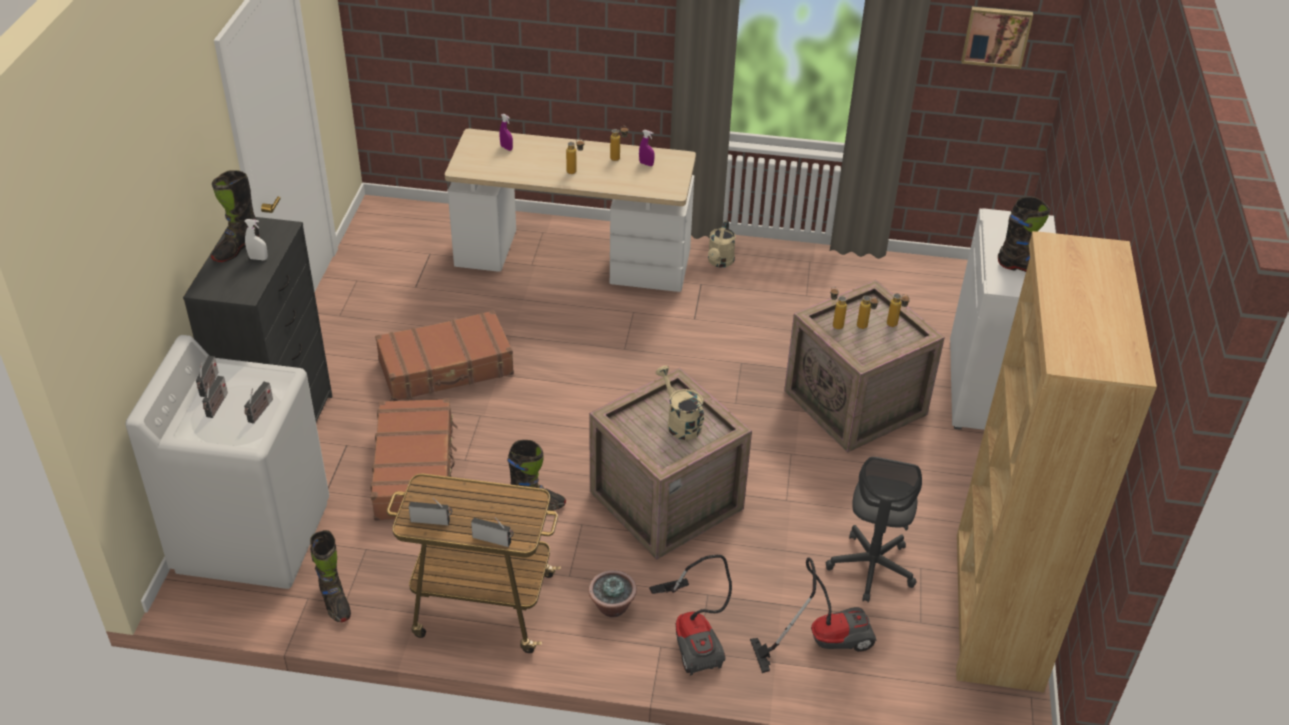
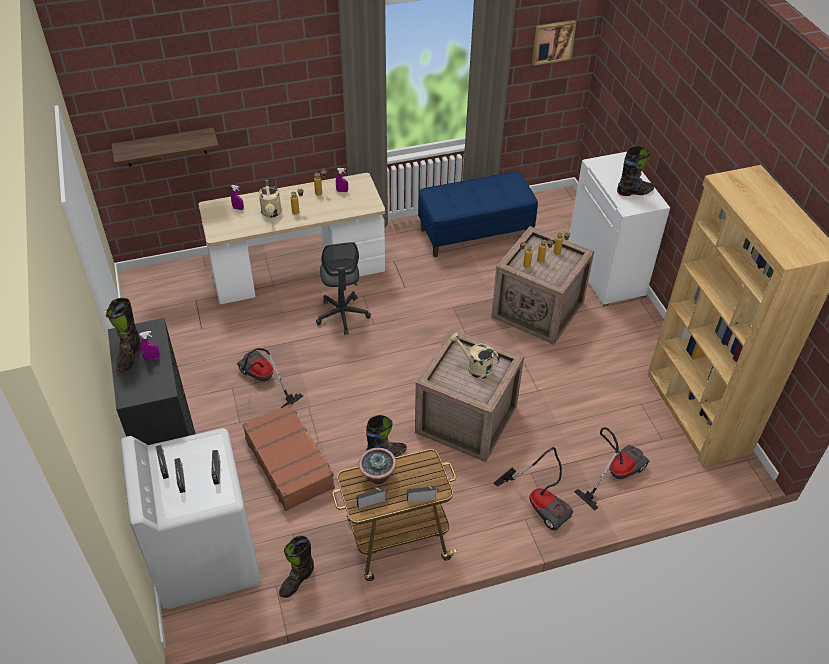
camera: 25 degrees left, 5 degrees up
(258, 258) = (152, 358): white spray bottle -> purple spray bottle
(335, 602) = (297, 581): black boot -> black boot turned 90 degrees clockwise
(442, 47) = (165, 147): none -> shelf
(446, 368) = (263, 381): brown suitcase -> vacuum cleaner
(612, 607) = (479, 506): potted plant -> potted plant (377, 476)
(719, 262) = (396, 242): beige watering can -> beige watering can (271, 213)
(833, 283) = (475, 233): none -> blue bench
(871, 568) = (613, 415): grey office chair -> grey office chair (342, 315)

